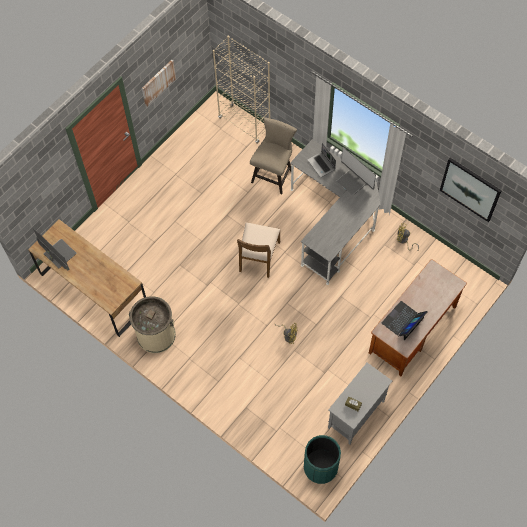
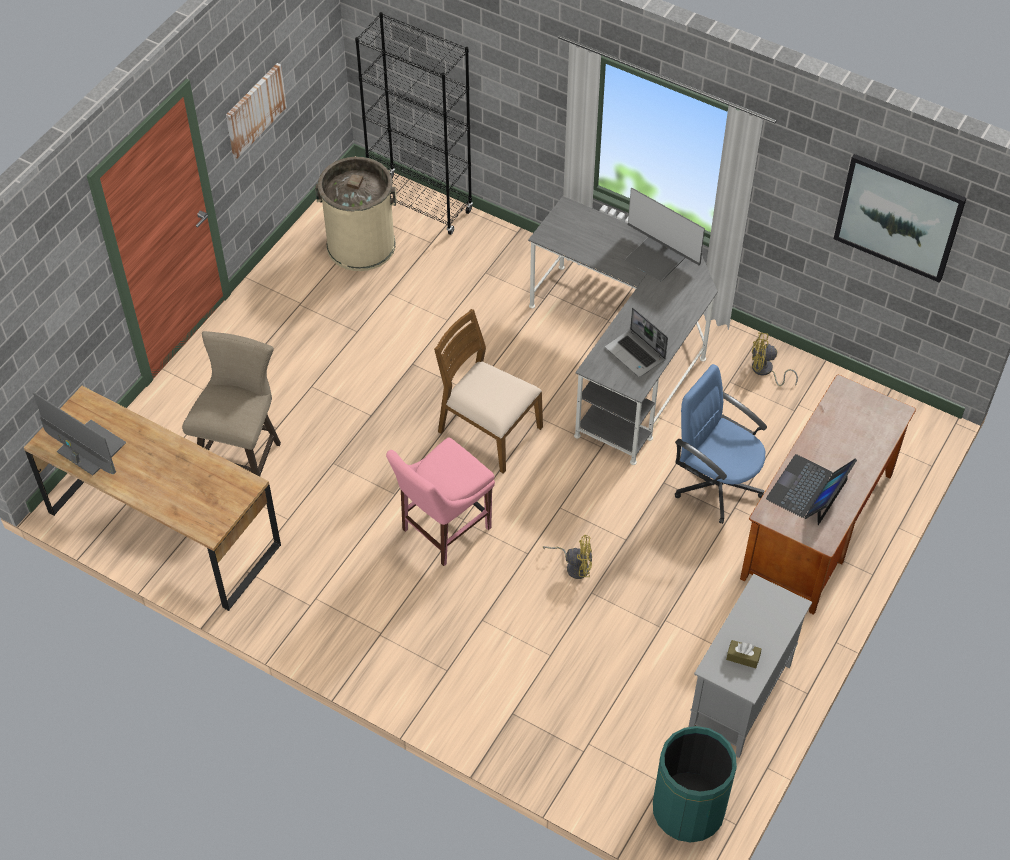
camera: 10 degrees left, 10 degrees down
(156, 335) = (304, 598): beige trash can -> beige trash can (361, 245)
(227, 308) = (442, 531): none -> pink chair
(244, 124) = (421, 205): beige bookcase -> black bookcase
(258, 256) = (488, 430): brown chair -> brown chair turned 120 degrees clockwise
(273, 174) = (491, 283): beige stool -> beige stool (242, 455)
(321, 165) = (590, 236): laptop -> laptop (636, 354)
(367, 300) = (716, 484): none -> blue office chair

